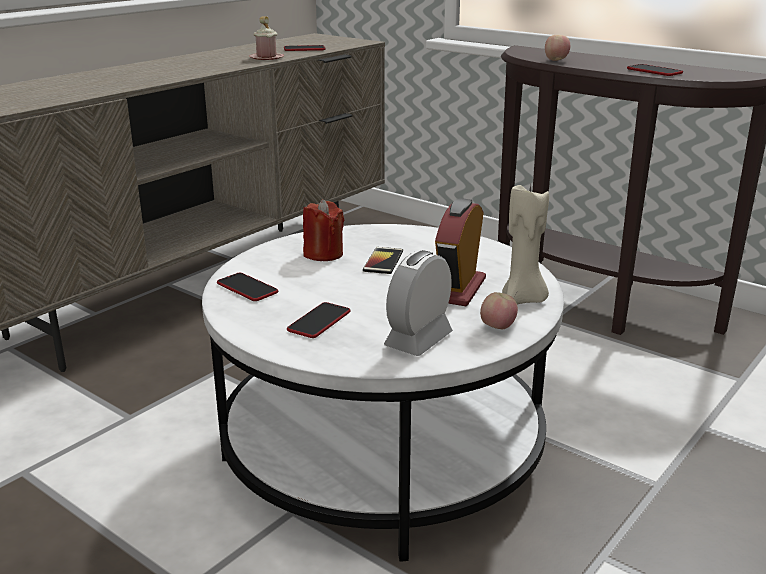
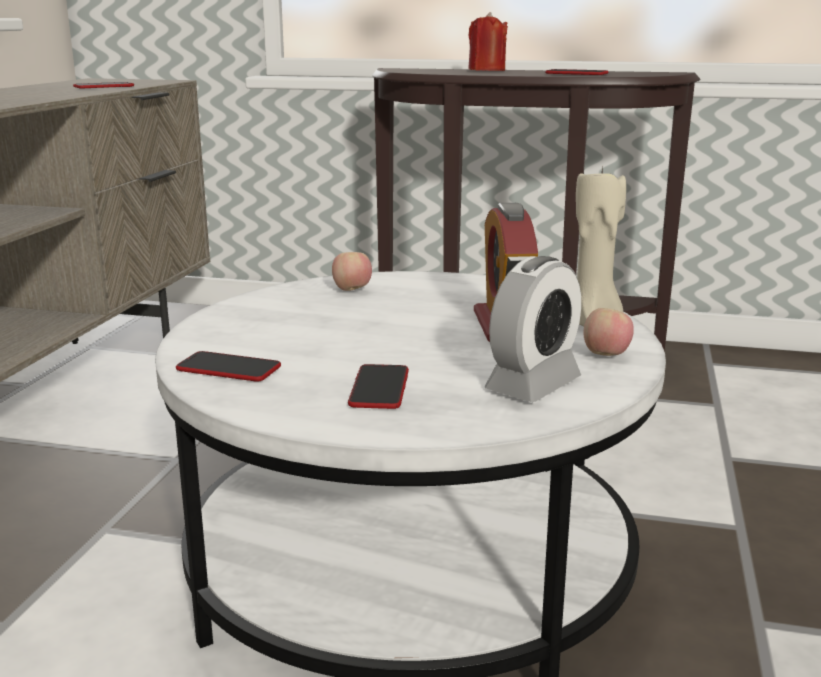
camera: 25 degrees left, 5 degrees down
(266, 58) = (66, 93): pink mug -> none
(323, 254) = (289, 316): red candle -> red candle (486, 70)
(383, 261) = (377, 312): phone -> none
(418, 340) = (533, 385): alarm clock -> alarm clock turned 150 degrees counterclockwise
(556, 60) = (456, 72): apple -> apple (352, 290)

